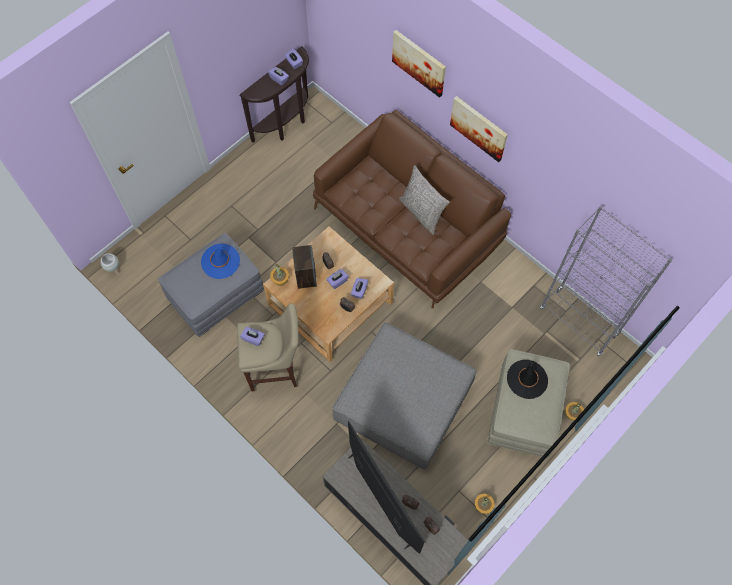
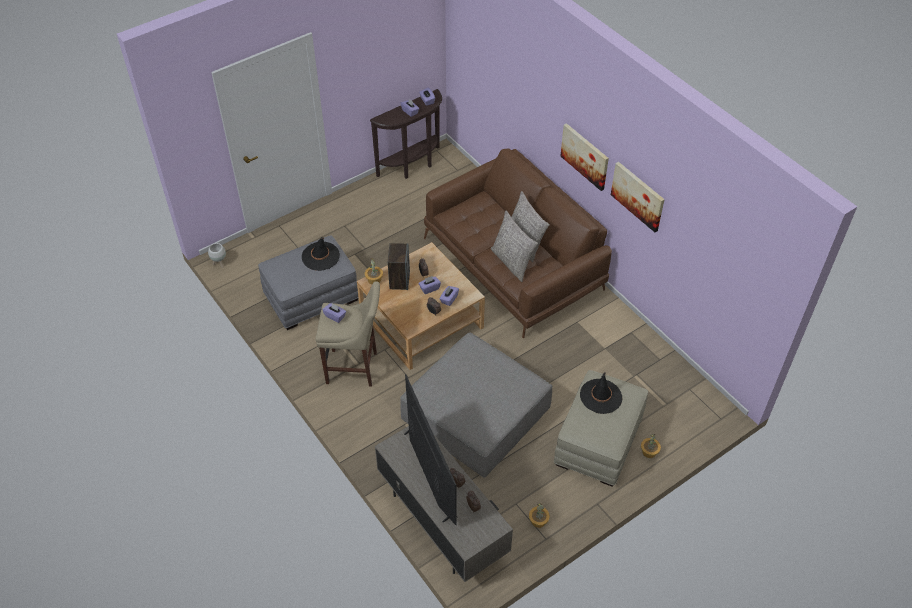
camera: 10 degrees right, 15 degrees down
(220, 261) = (320, 256): blue hat -> black hat
(413, 237) = (512, 262): none -> grey pillow
(419, 62) = (536, 92): picture -> picture (638, 196)
(578, 322) = (671, 371): grey bookcase -> none

